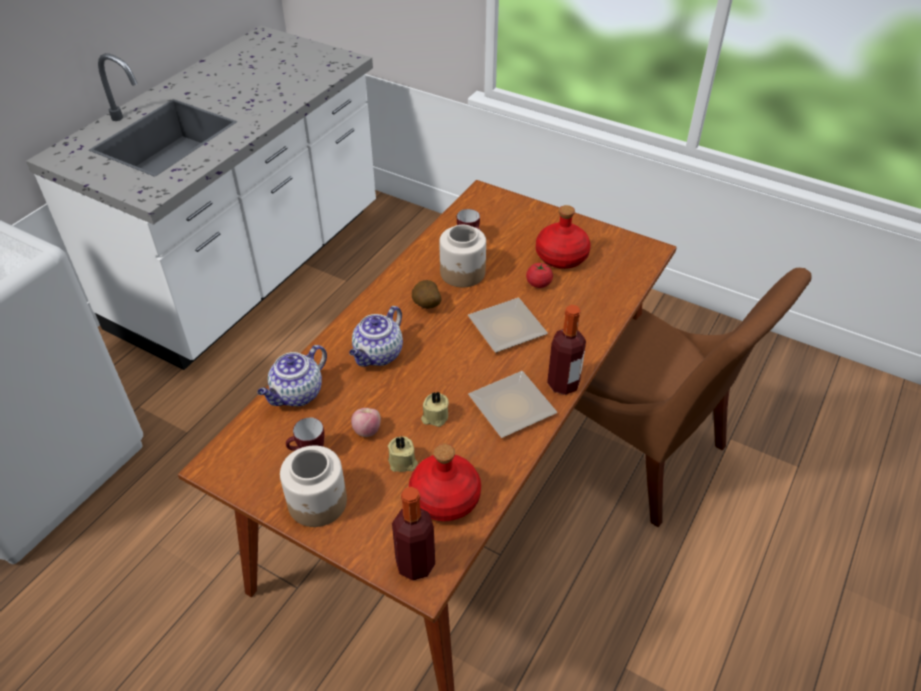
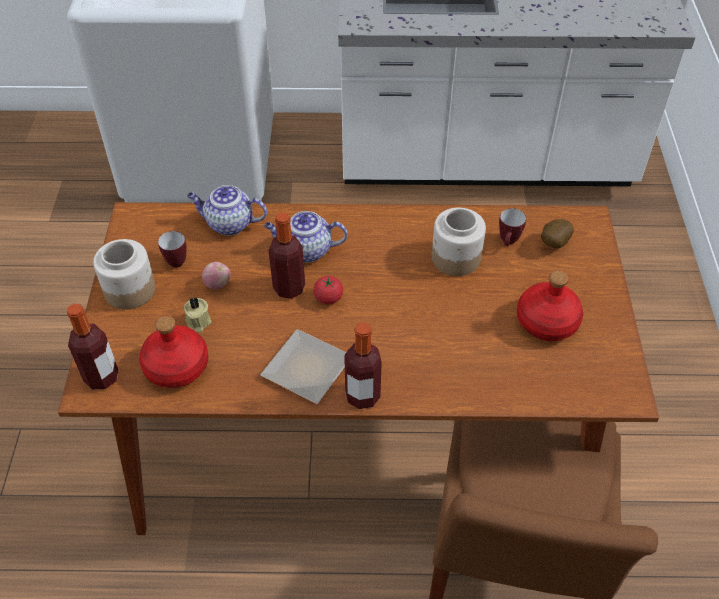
camera: 60 degrees right, 5 degrees up
(412, 383) = (289, 288): none -> bottle
(426, 306) = (390, 253): potato -> potato (553, 243)
(435, 417) = (260, 320): beige candle -> none
(507, 326) = (409, 322): plate -> none
(538, 283) = (489, 320): tomato -> tomato (328, 298)

